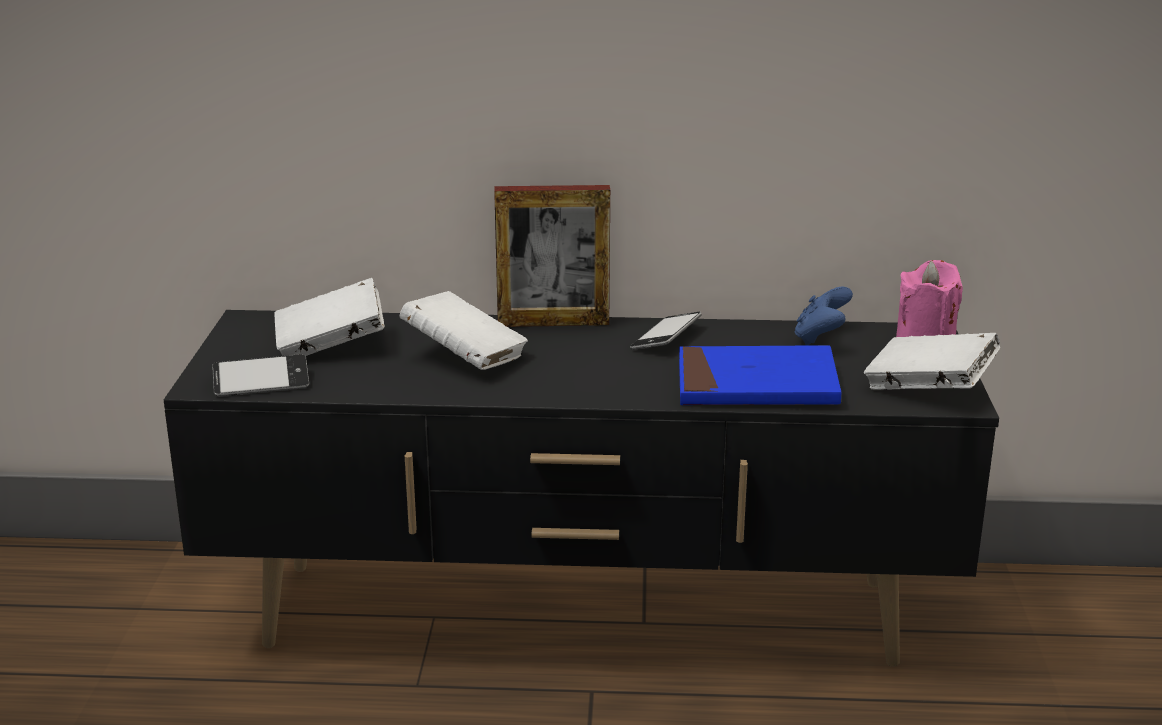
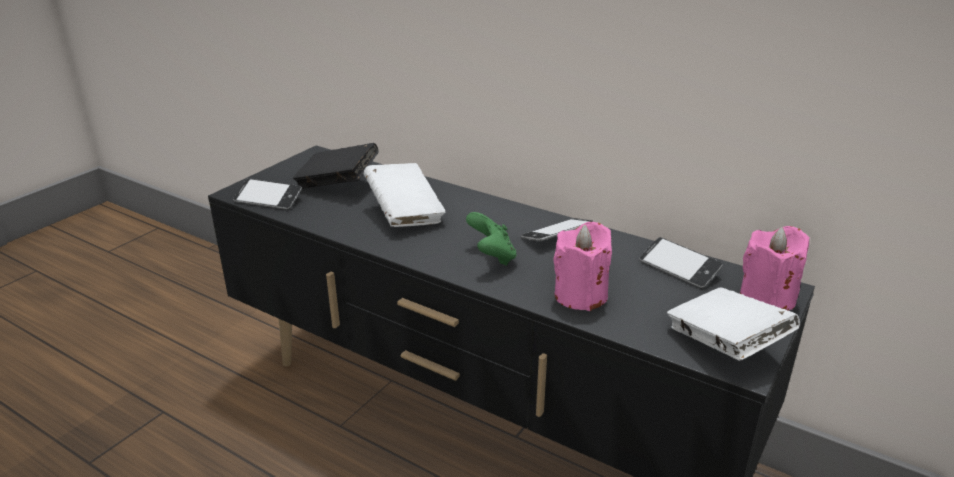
camera: 30 degrees right, 5 degrees up
(330, 346) = (338, 184): white book -> black book
(553, 323) = (492, 202): picture frame -> none
(623, 374) = (492, 257): none -> green game controller
(756, 385) = (580, 295): blue book -> pink candle
(821, 338) = (679, 268): blue game controller -> phone

